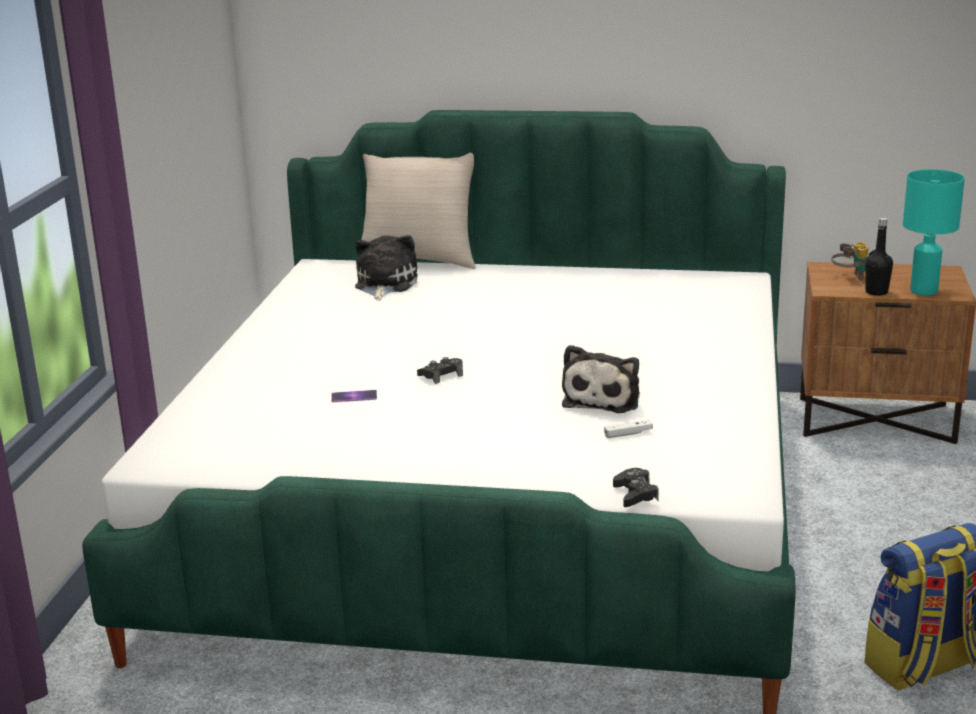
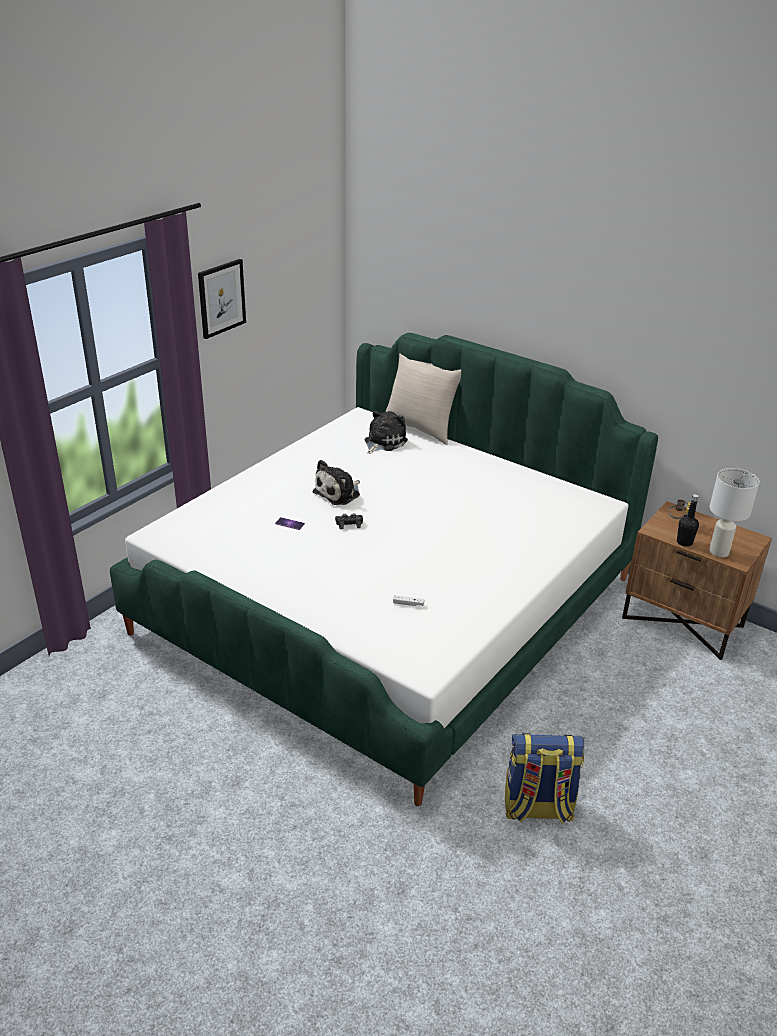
camera: 25 degrees right, 10 degrees up
(124, 81) = (221, 298): none -> picture
(603, 399) = (420, 572): plush toy -> plush toy (339, 493)
(635, 494) = (366, 649): black game controller -> none
(923, 291) = (718, 551): turquoise table lamp -> white table lamp

